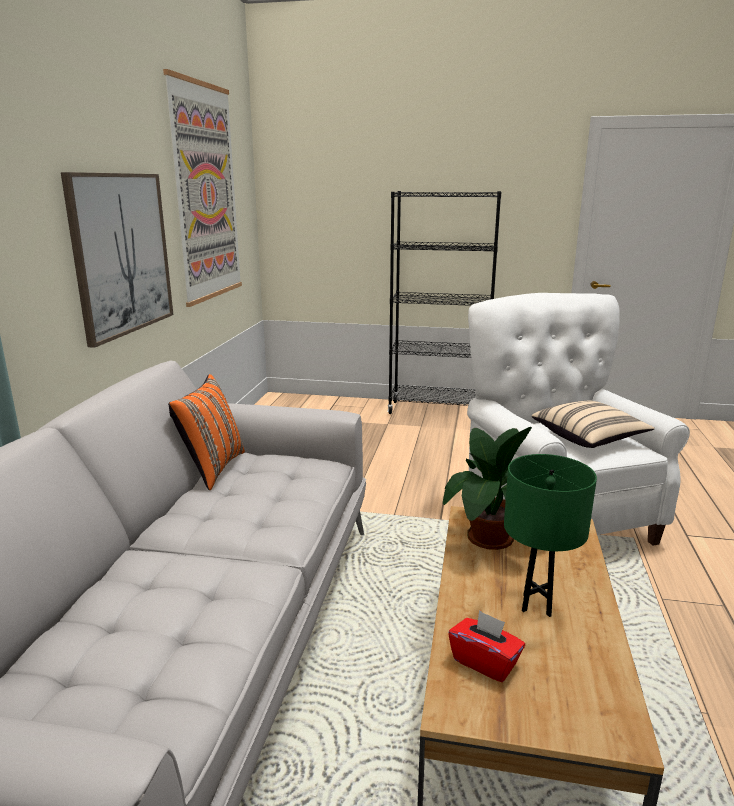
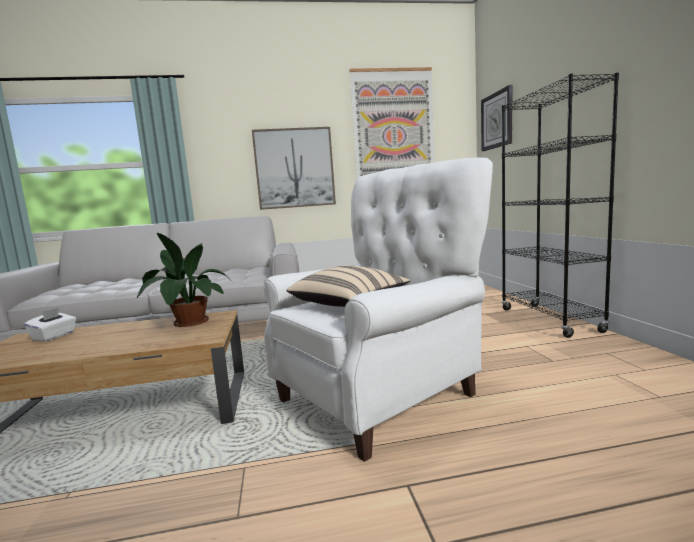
camera: 70 degrees right, 10 degrees down
(211, 469) = (243, 268): orange pillow -> none
(309, 187) = (497, 120): none -> wall clock
(485, 662) = (54, 336): red tissue box -> white tissue box
(537, 605) = (100, 340): green table lamp -> none

